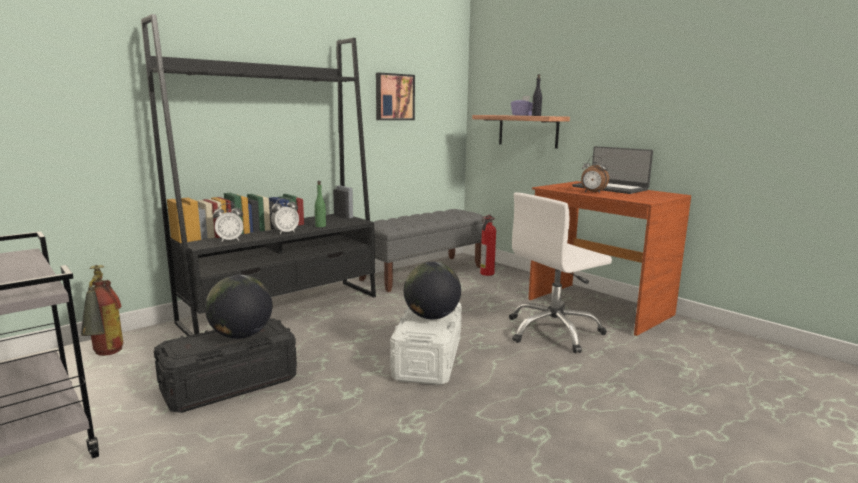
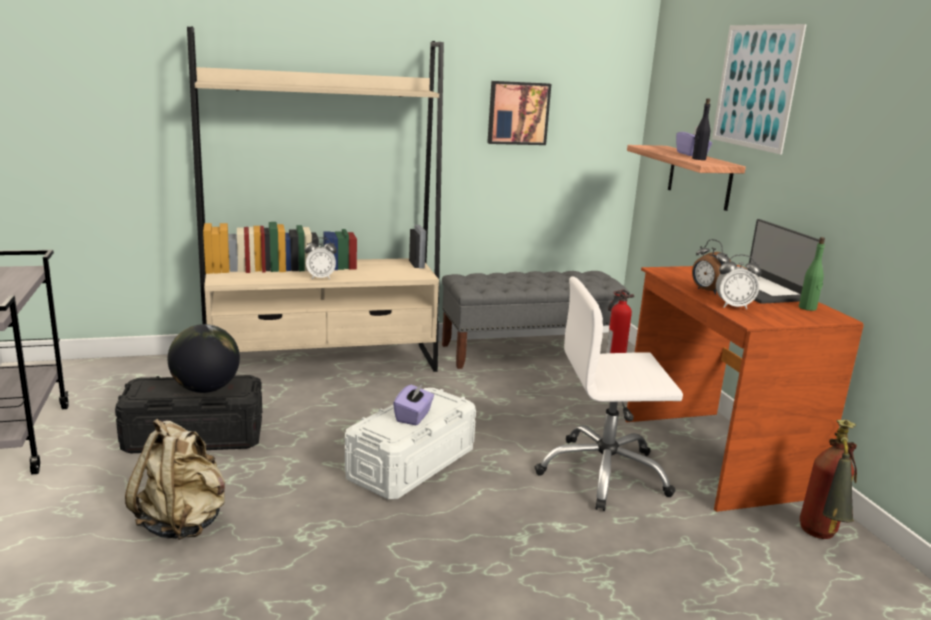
camera: 25 degrees right, 5 degrees up
(105, 356) = (123, 377): fire extinguisher -> fire extinguisher (820, 539)
(230, 240) = (253, 278): alarm clock -> alarm clock (733, 306)
(283, 309) = (323, 364): black bookcase -> beige bookcase
(294, 451) = (182, 522): none -> beige backpack
(320, 226) = (369, 275): green bottle -> green bottle (807, 308)
(431, 317) = (413, 416): globe -> purple tissue box
(570, 64) = (755, 87): none -> picture

